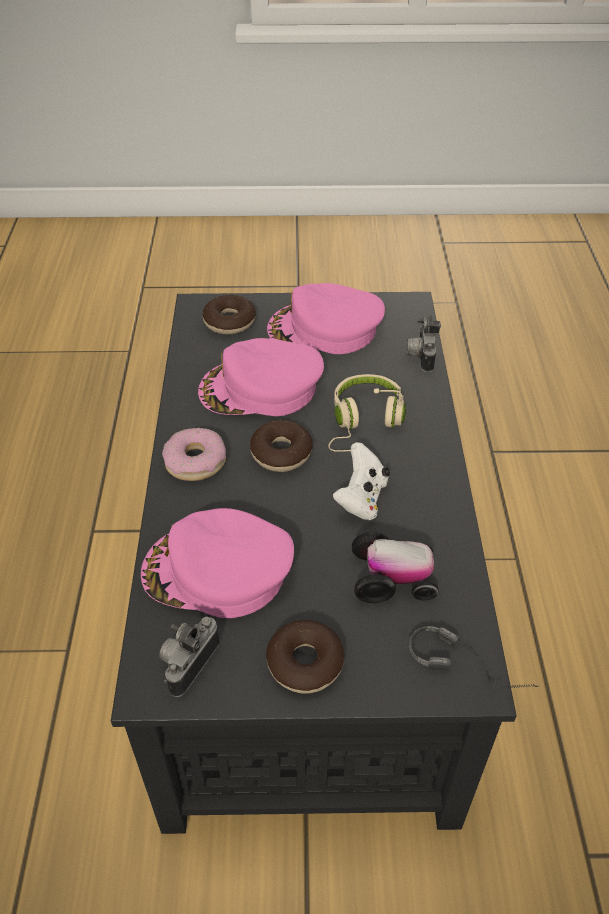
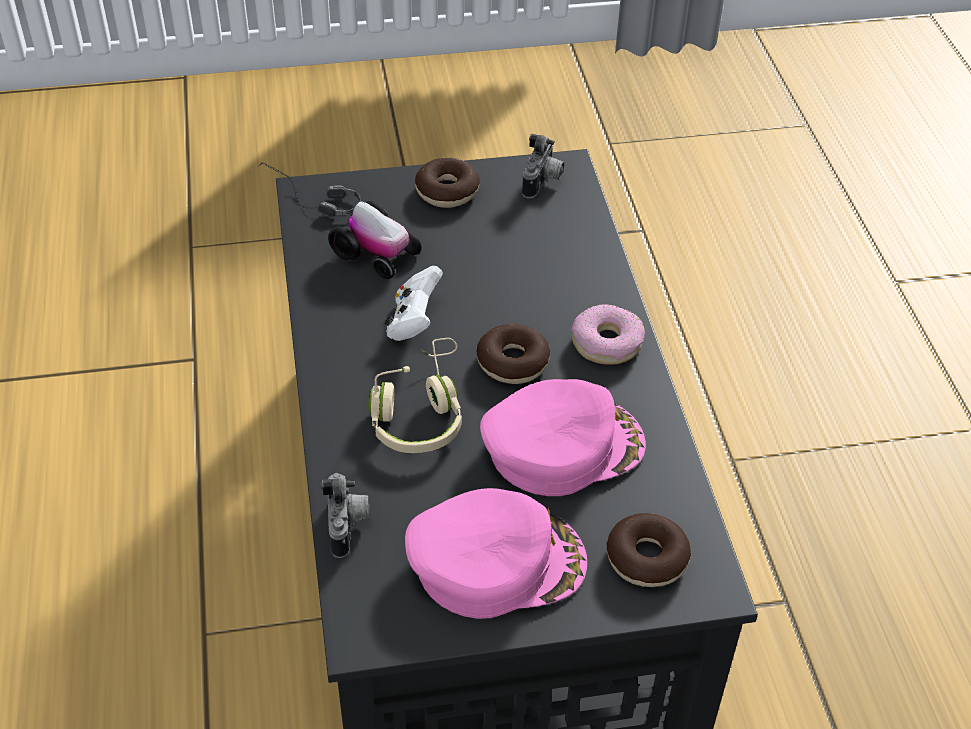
camera: 170 degrees right, 0 degrees up
(217, 571) = (542, 245): pink cap -> none
(393, 579) = (376, 254): toy car -> toy car turned 135 degrees counterclockwise

